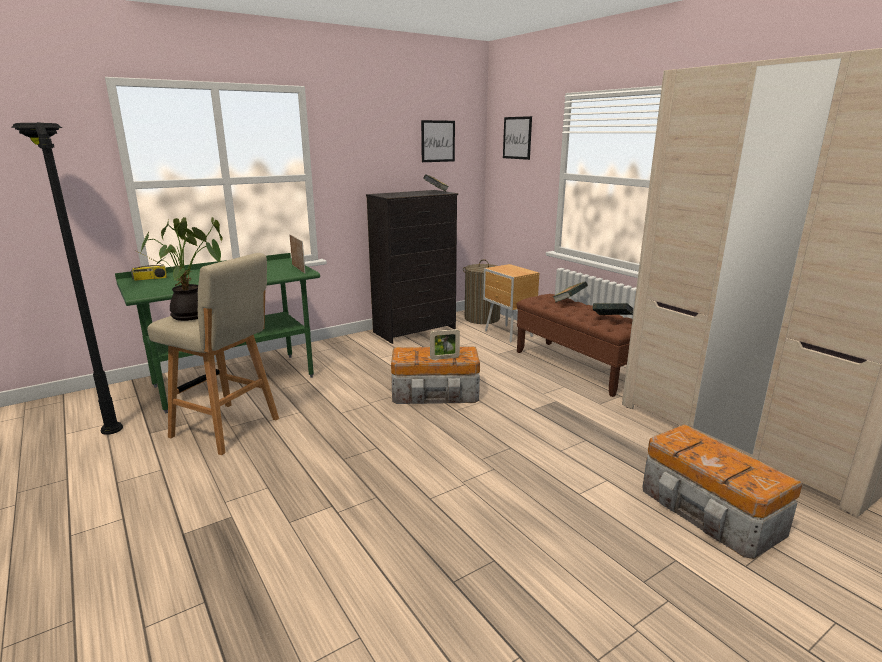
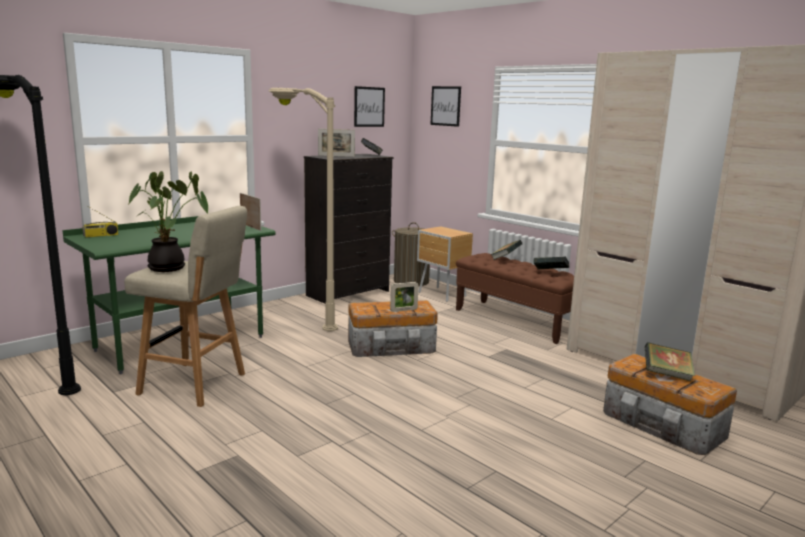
camera: 10 degrees left, 5 degrees down
(357, 355) = (299, 317): none -> beige floor lamp
(398, 193) = (336, 156): none -> picture frame
(716, 457) = (667, 375): none -> book

